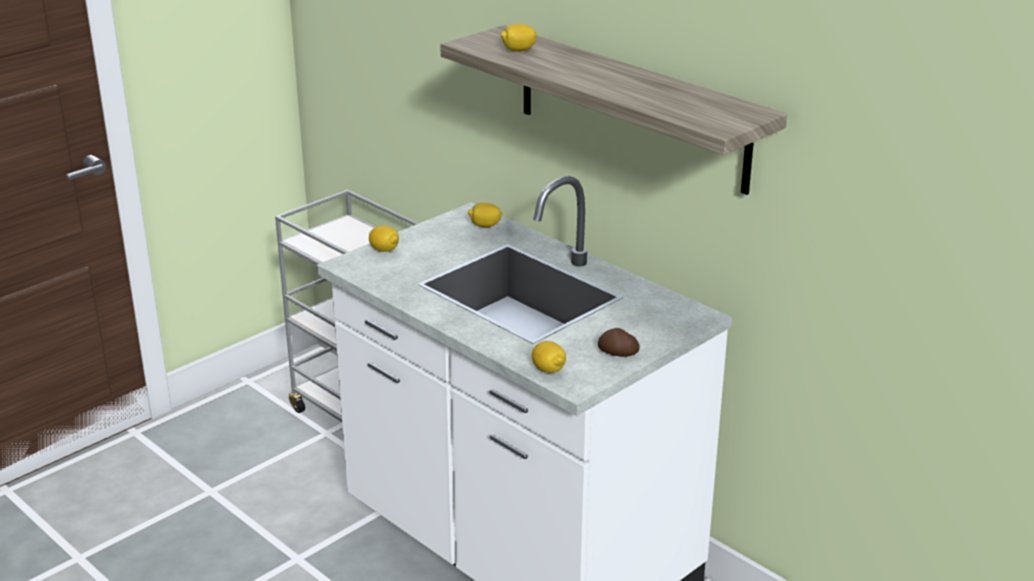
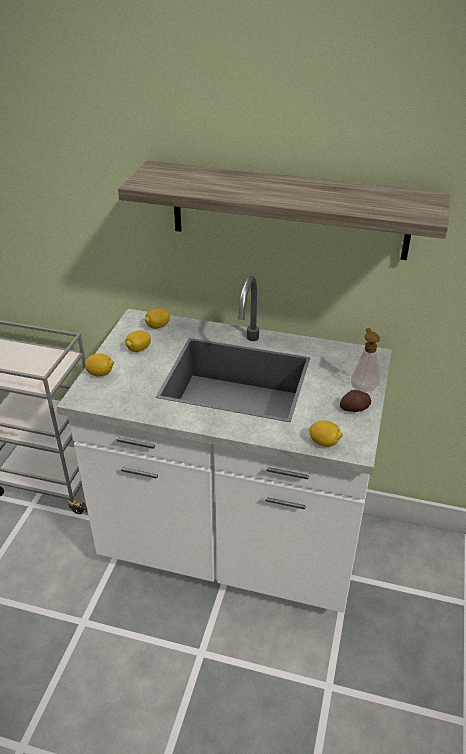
camera: 30 degrees left, 10 degrees up
(518, 50) = (190, 181): lemon -> lemon (138, 349)
(651, 339) = (363, 387): none -> soap dispenser

